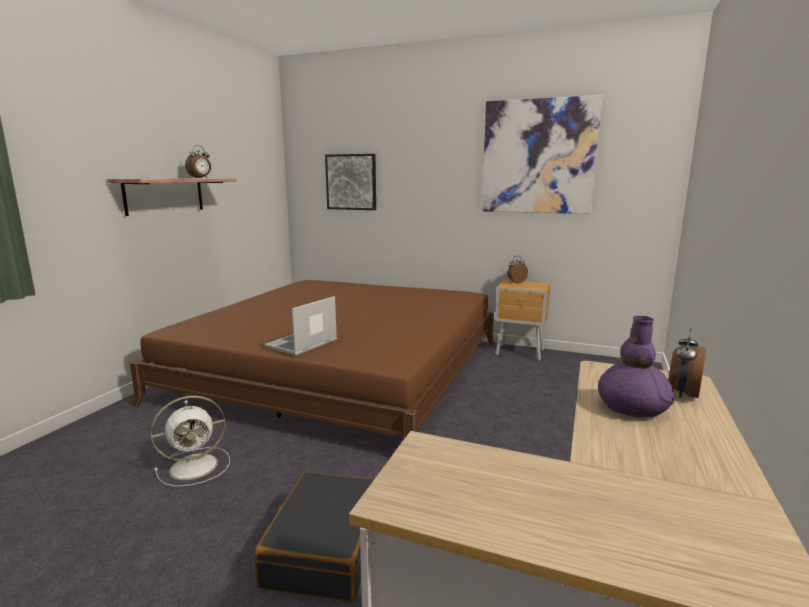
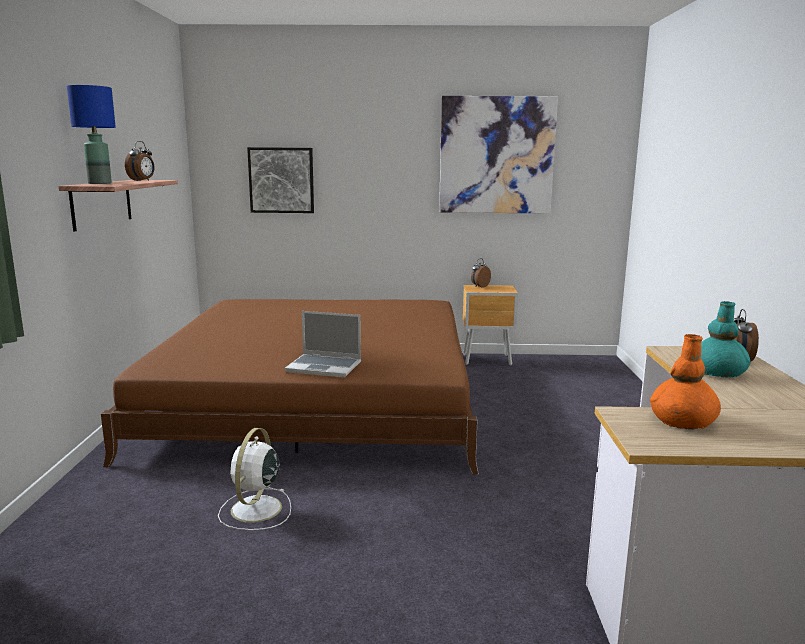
camera: 20 degrees left, 0 degrees up
(149, 178) = (99, 183): none -> blue table lamp
(196, 466) = (255, 510): white fan -> white fan turned 150 degrees clockwise
(302, 344) = (325, 367): laptop -> laptop turned 90 degrees counterclockwise
(325, 548) = (456, 547): black suitcase -> none
(491, 472) = (682, 421): none -> orange vase
(632, 408) = (718, 372): purple vase -> turquoise vase

